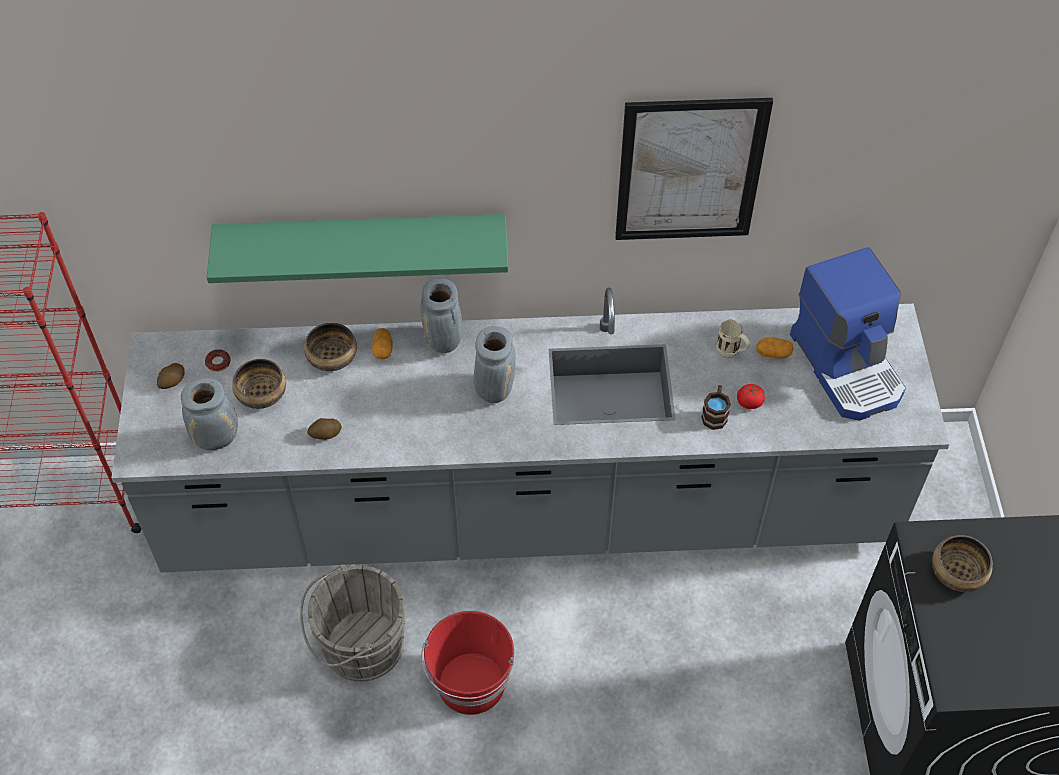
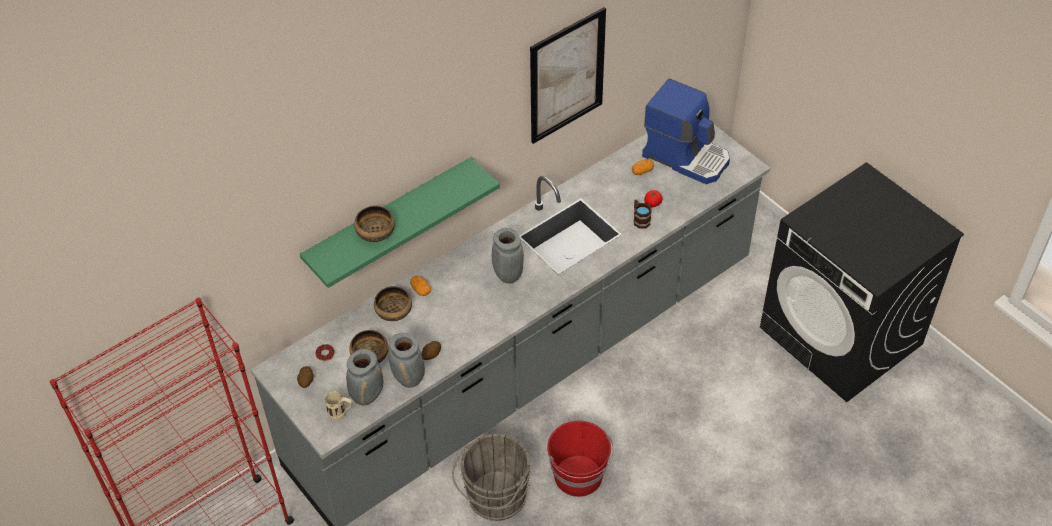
camera: 35 degrees left, 5 degrees down
(444, 342) = (454, 266): grey vase -> grey vase (409, 379)
(731, 353) = (620, 183): beige mug -> beige mug (341, 414)
(956, 572) = (830, 225): bowl -> bowl (375, 232)

